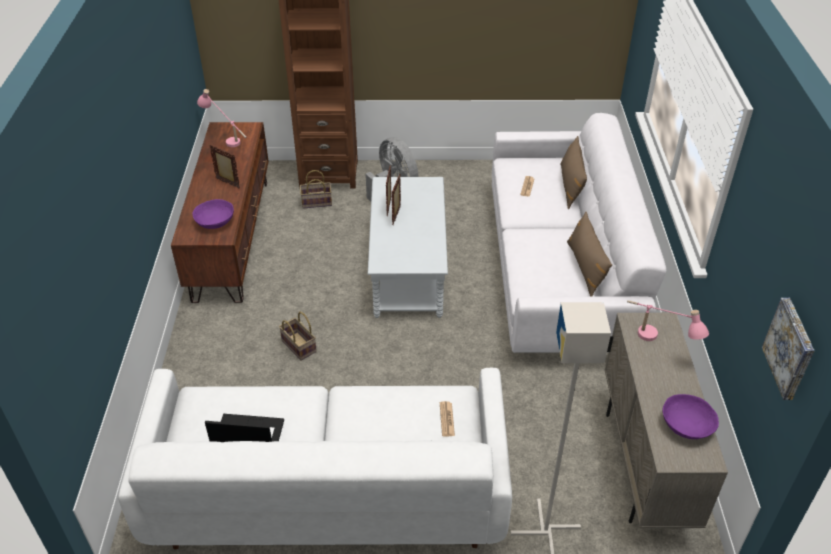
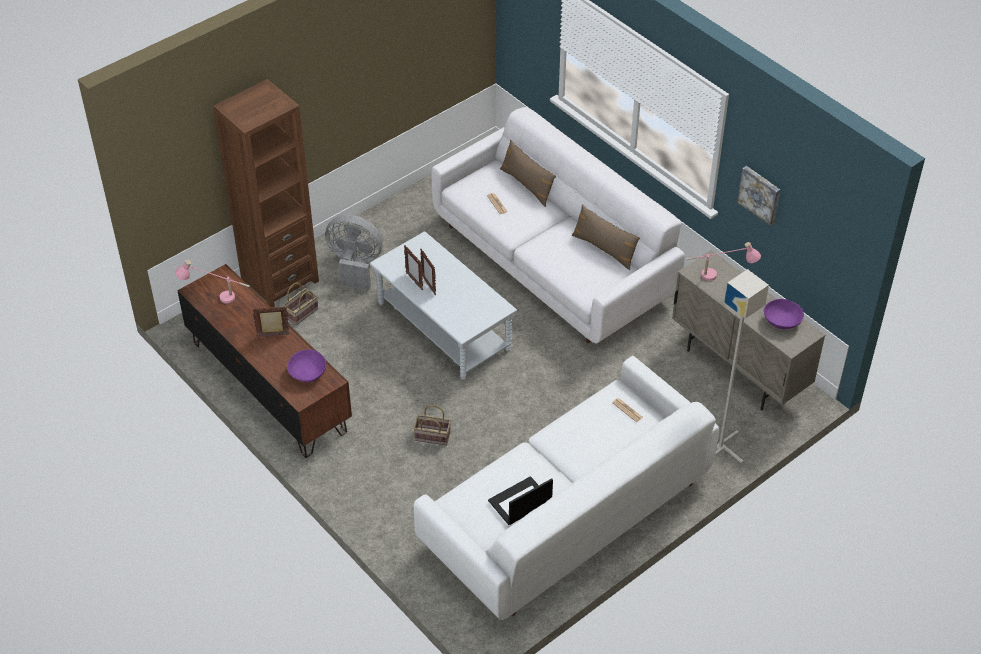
camera: 40 degrees left, 5 degrees up
(791, 348) = (838, 239): picture -> picture (760, 194)

